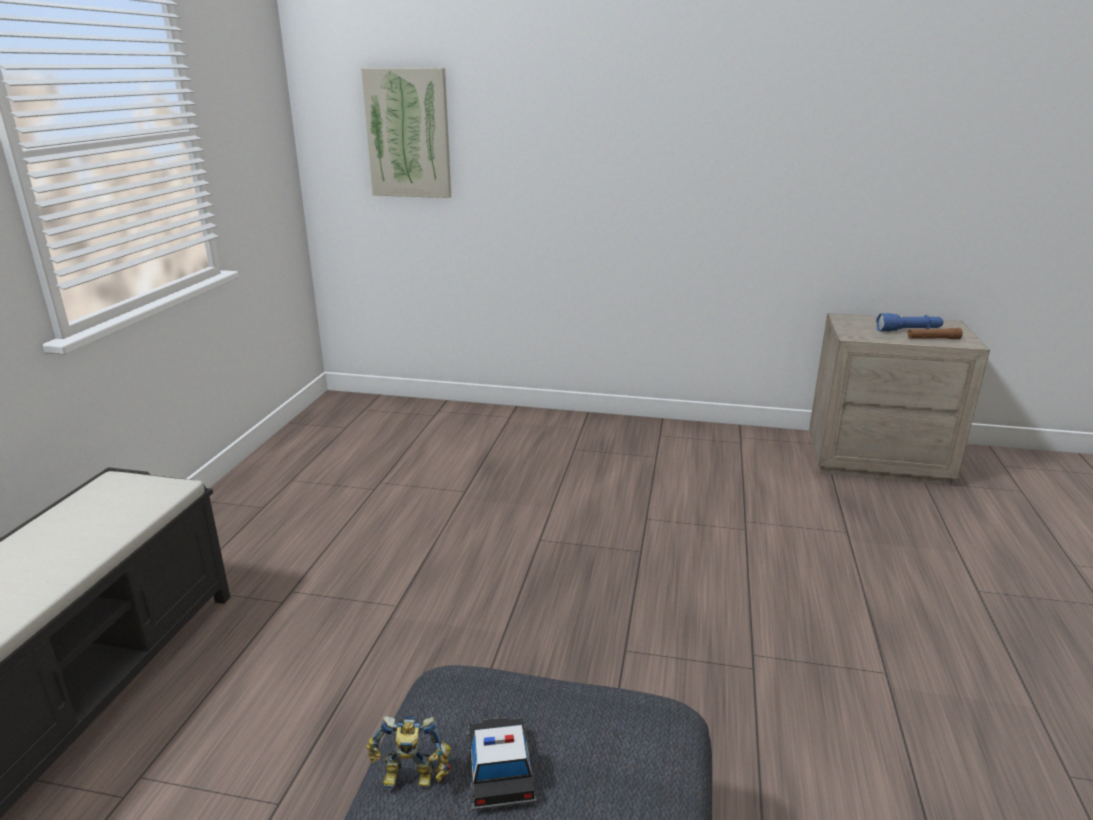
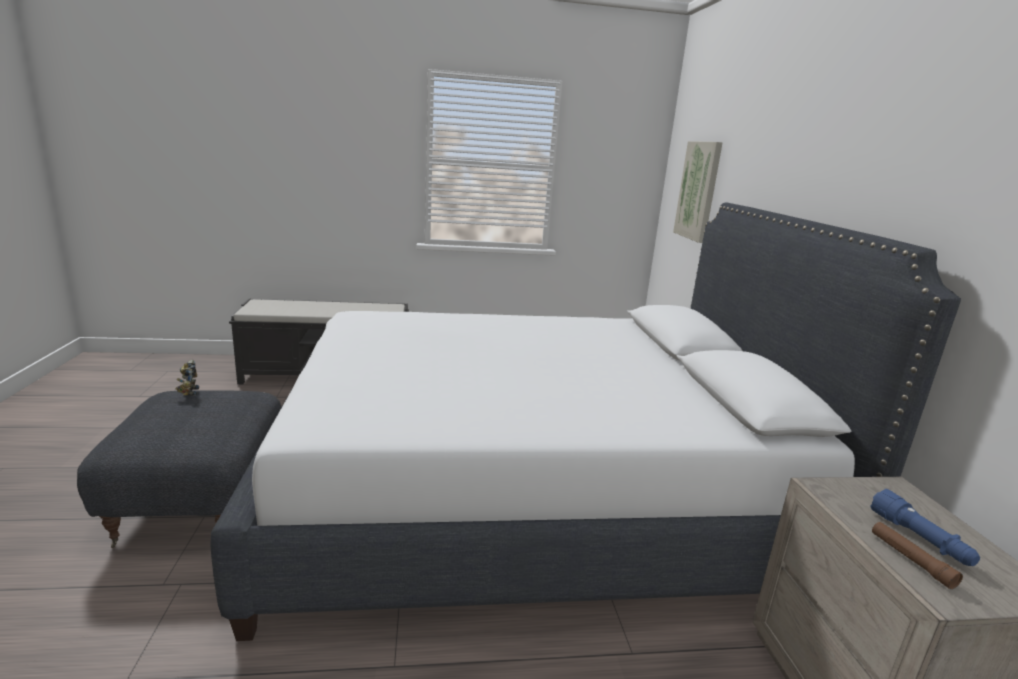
camera: 70 degrees right, 5 degrees down
(500, 769) = (187, 408): toy car -> none
(617, 535) = (530, 497): none -> white bed

